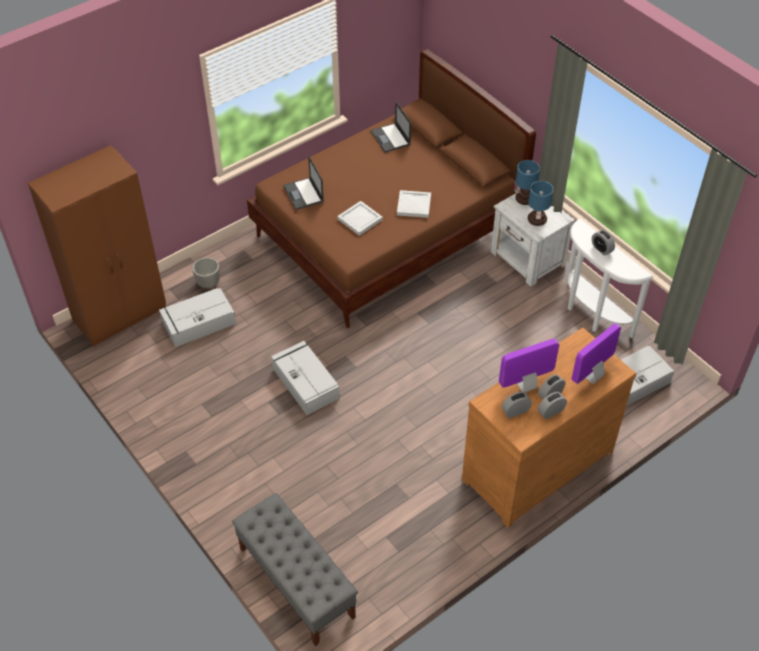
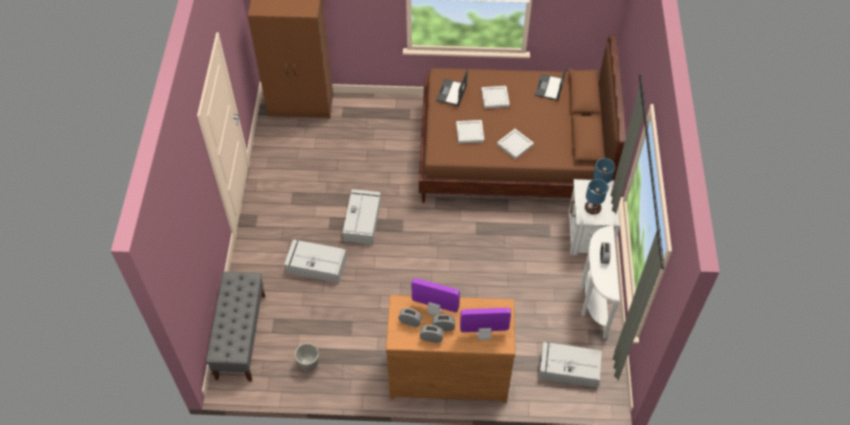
camera: 40 degrees right, 5 degrees up
(198, 323) = (338, 140): grey storage box -> grey storage box (315, 265)
(208, 283) = (368, 118): planter -> planter (308, 363)
(350, 175) = (494, 98): none -> white tray

